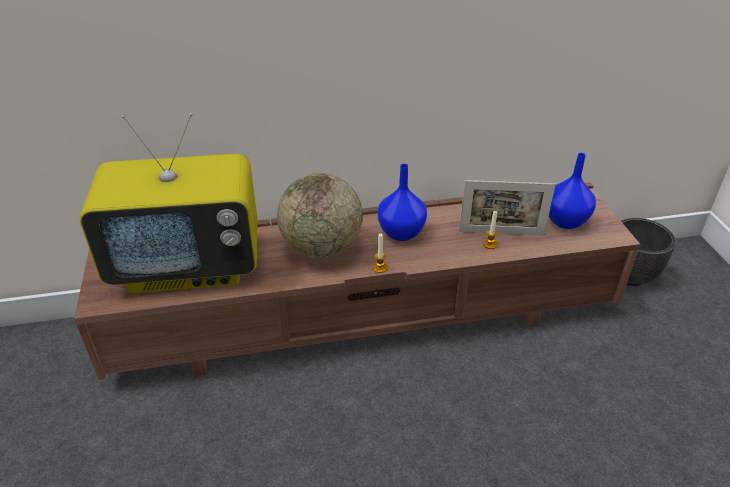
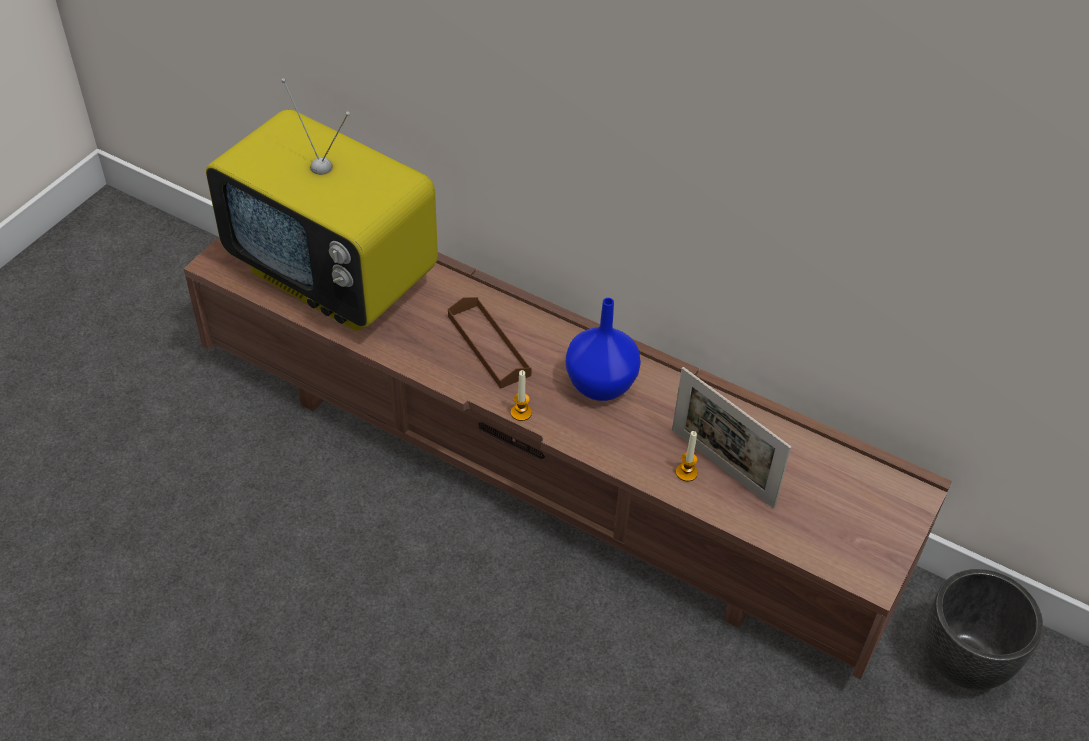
camera: 40 degrees right, 10 degrees up
(322, 249) = (488, 345): globe -> brown tray
(565, 222) = (830, 511): blue vase -> none

